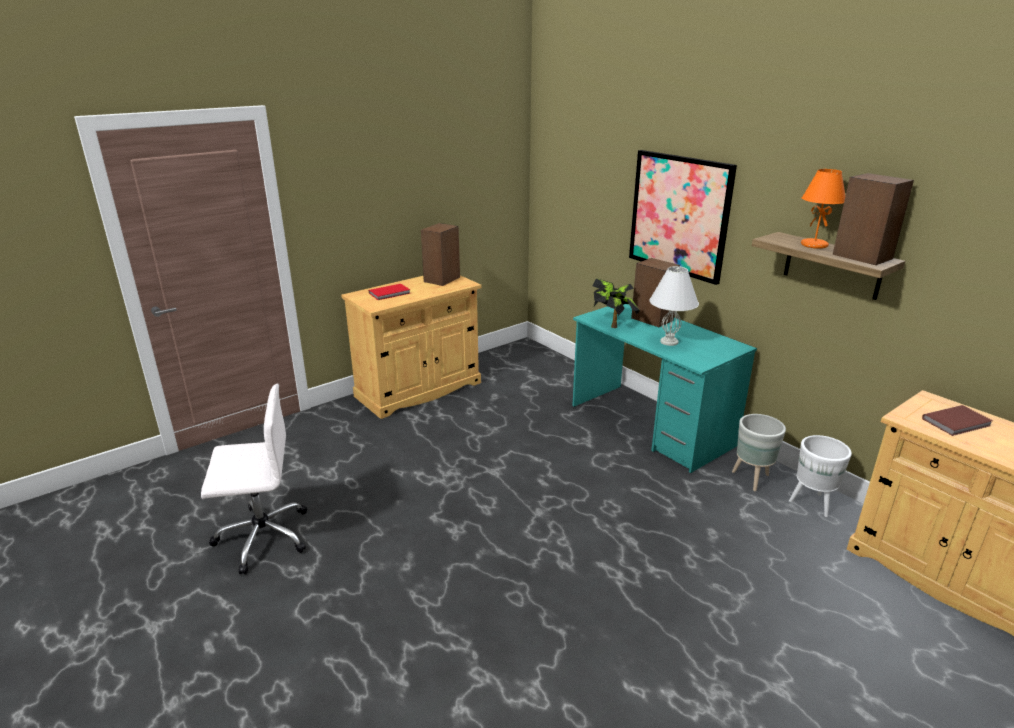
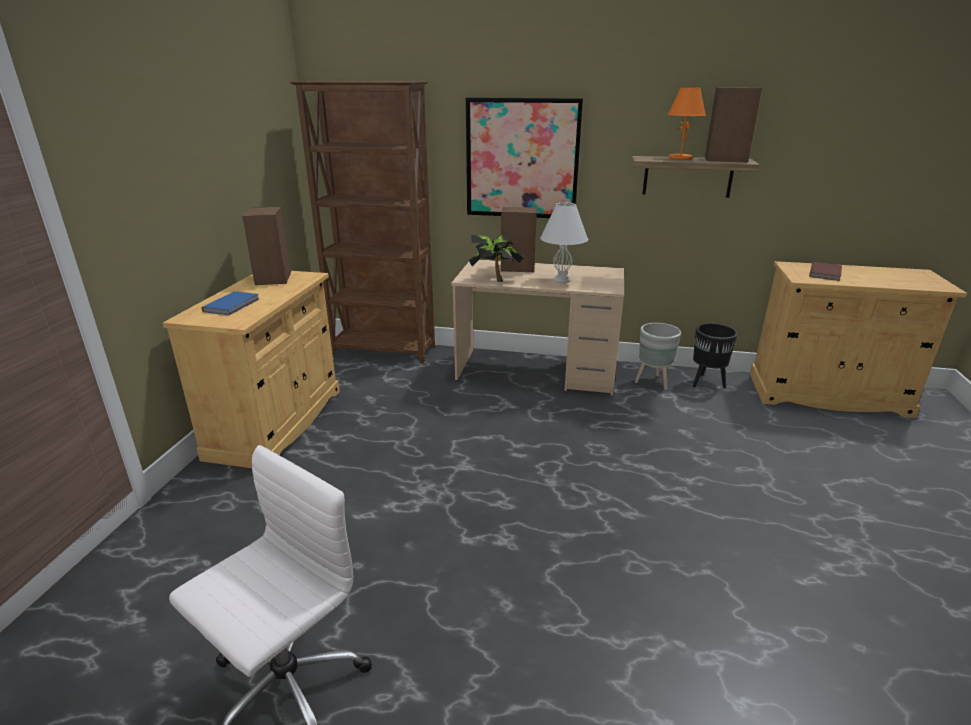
camera: 40 degrees left, 0 degrees up
(390, 293) = (233, 305): red book -> blue book
(549, 362) = (384, 351): none -> brown bookcase
(650, 425) = (536, 372): turquoise desk -> beige desk
(812, 504) = (707, 383): white planter -> black planter

